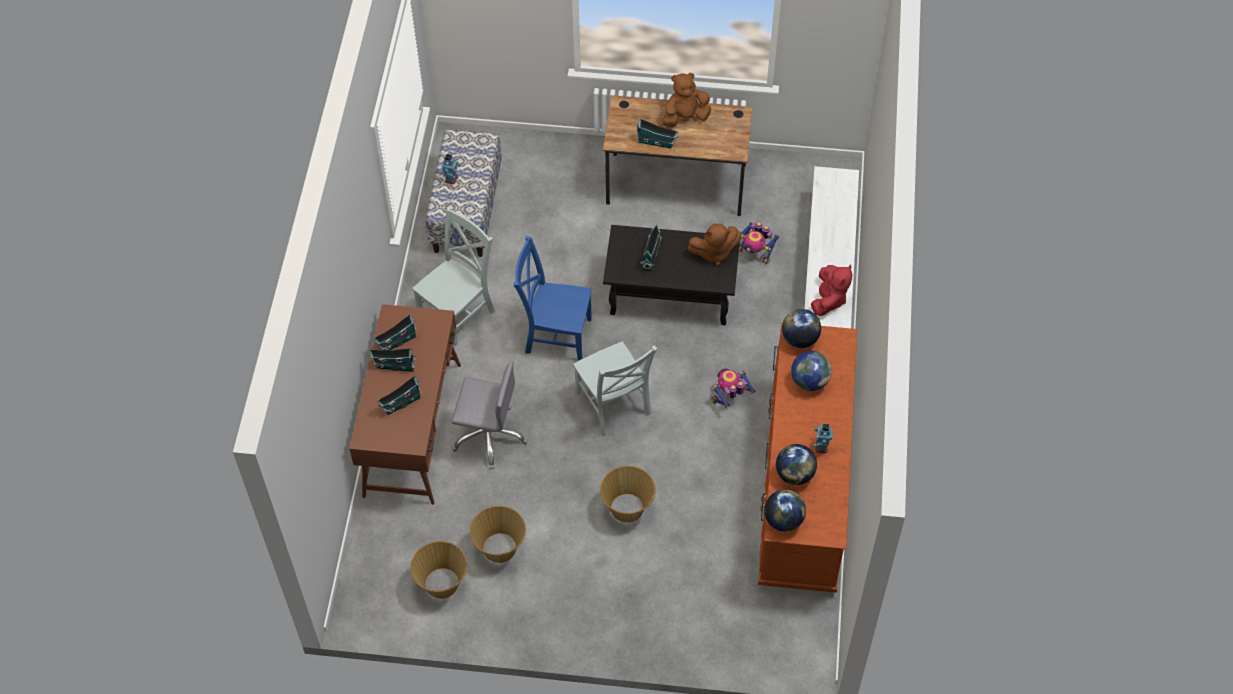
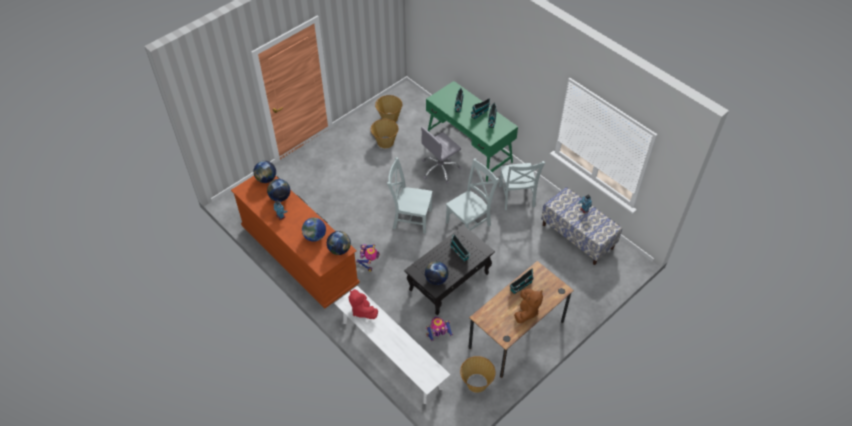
camera: 130 degrees right, 5 degrees down
(413, 429) = (469, 148): brown desk -> green desk
(555, 334) = (470, 223): blue chair -> grey chair
(627, 508) = (357, 190): basket -> basket (476, 383)
(714, 252) = (436, 279): brown plush toy -> globe

